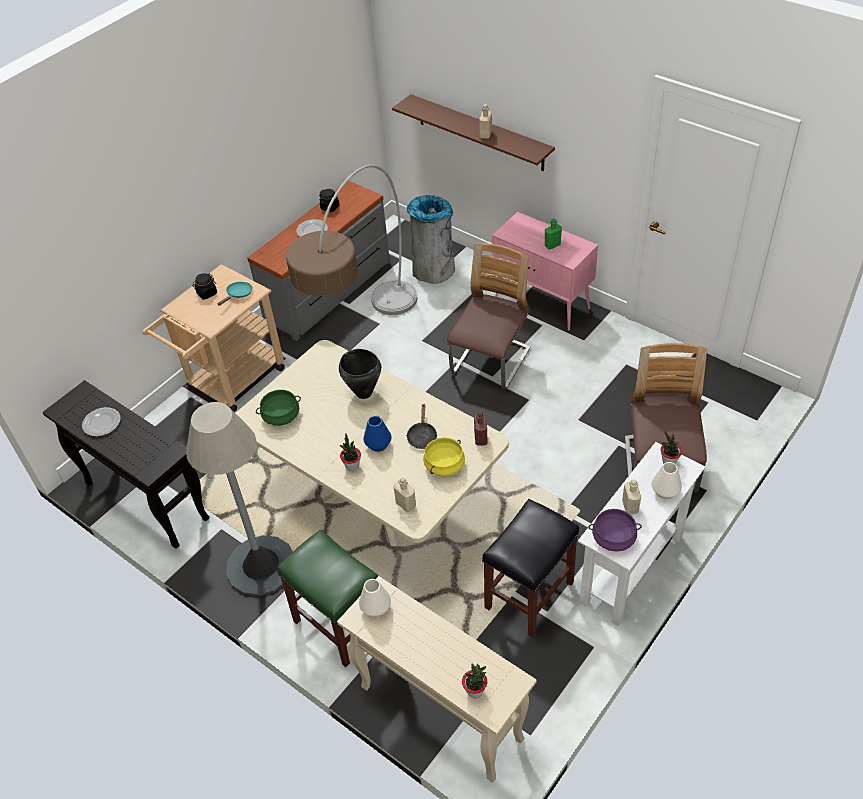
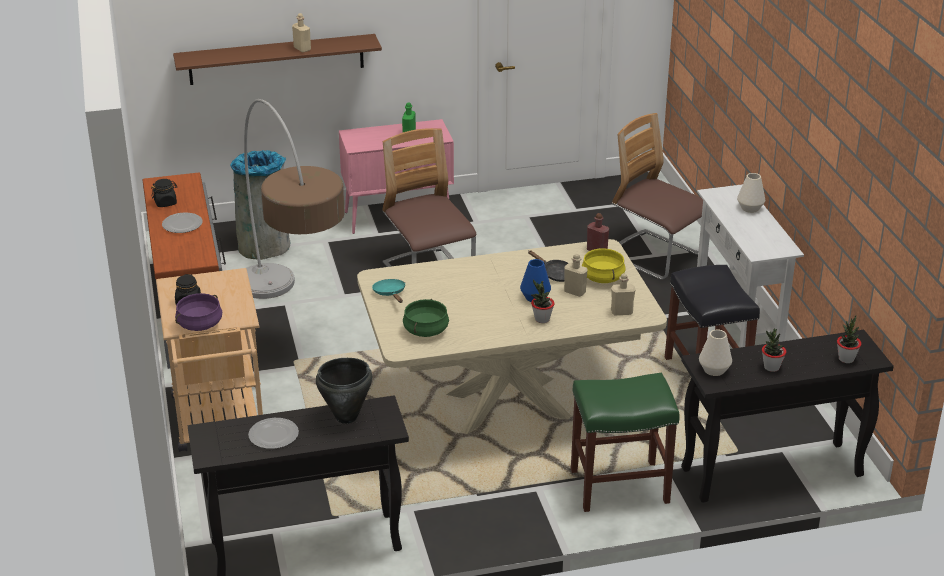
camera: 55 degrees left, 15 degrees down
(238, 295) = (222, 286): turquoise frying pan -> turquoise frying pan (390, 293)
(261, 566) = (494, 504): grey floor lamp -> none
(364, 393) = (461, 279): black cooking pot -> black cooking pot (347, 417)
(439, 712) = (770, 473): beige console table -> black console table
(614, 538) = (767, 246): purple cooking pot -> purple cooking pot (199, 324)
(630, 506) = (746, 227): beige bottle -> beige bottle (574, 292)
(669, 461) = (723, 193): potted plant -> potted plant (771, 367)

